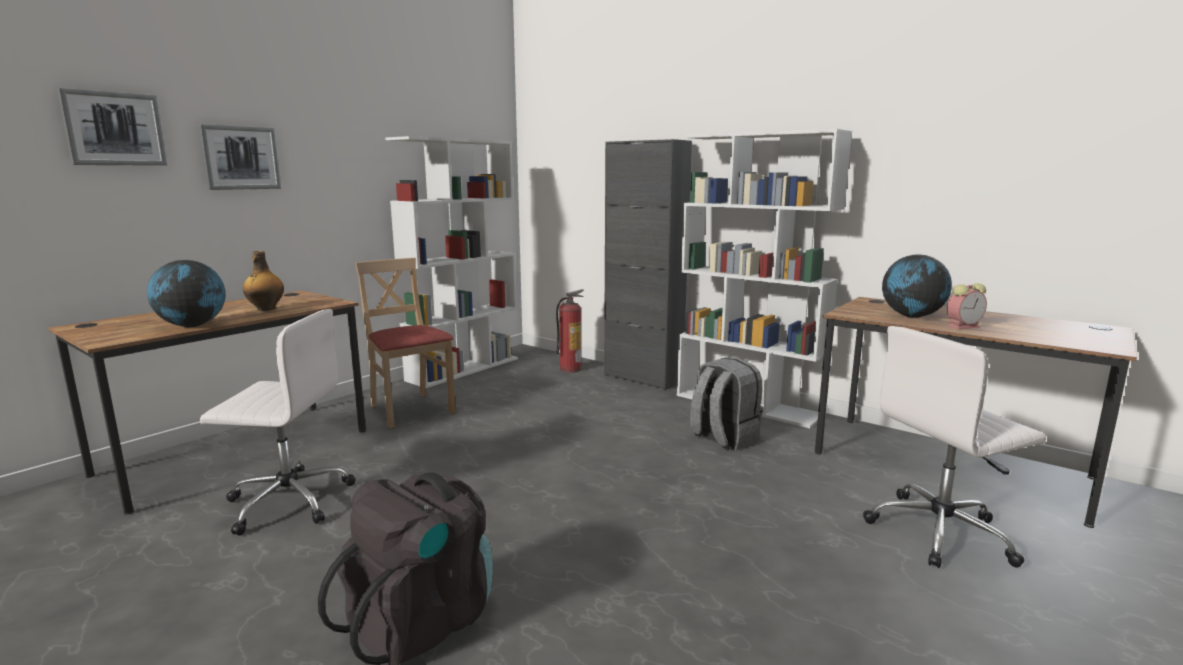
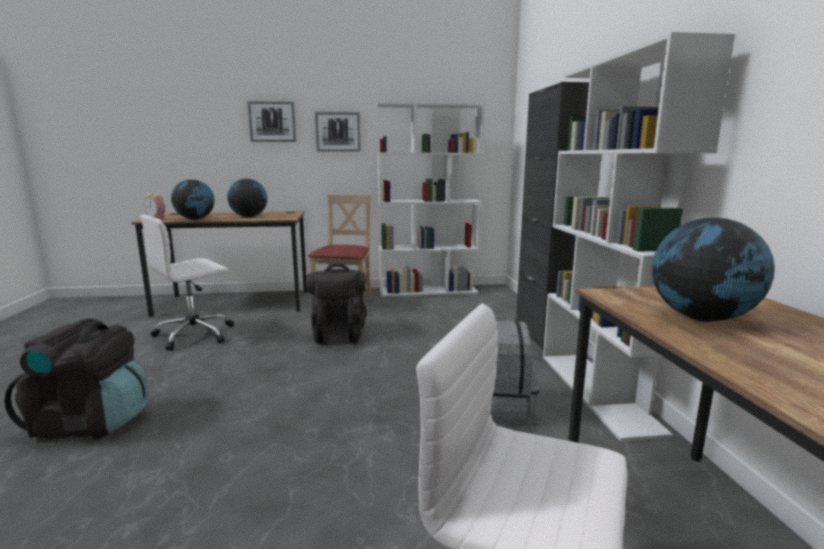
camera: 45 degrees right, 0 degrees up
(114, 129) = (202, 105): picture -> picture (338, 131)
(265, 309) = (249, 217): bottle -> globe
(287, 501) = (196, 334): white office chair -> white office chair turned 90 degrees clockwise
(475, 437) = (339, 335): none -> black backpack
(570, 369) = (499, 310): fire extinguisher -> none
(964, 326) = (738, 351): alarm clock -> alarm clock (157, 219)

